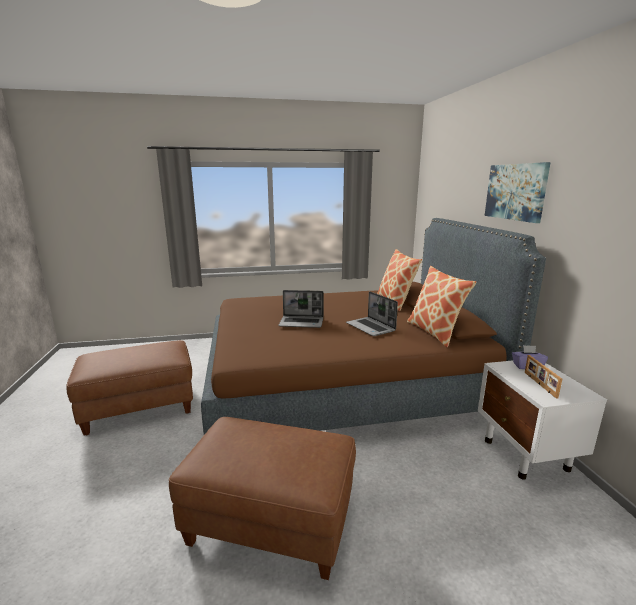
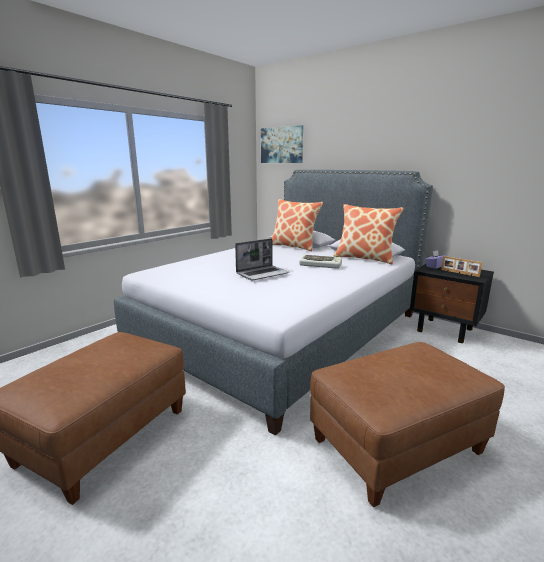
camera: 40 degrees left, 0 degrees up
(345, 383) = (283, 330): brown bed -> grey bed
(371, 327) = (321, 265): laptop -> keyboard
(515, 192) = (388, 140): picture -> picture (281, 145)
(526, 455) = (445, 330): white nightstand -> black nightstand

